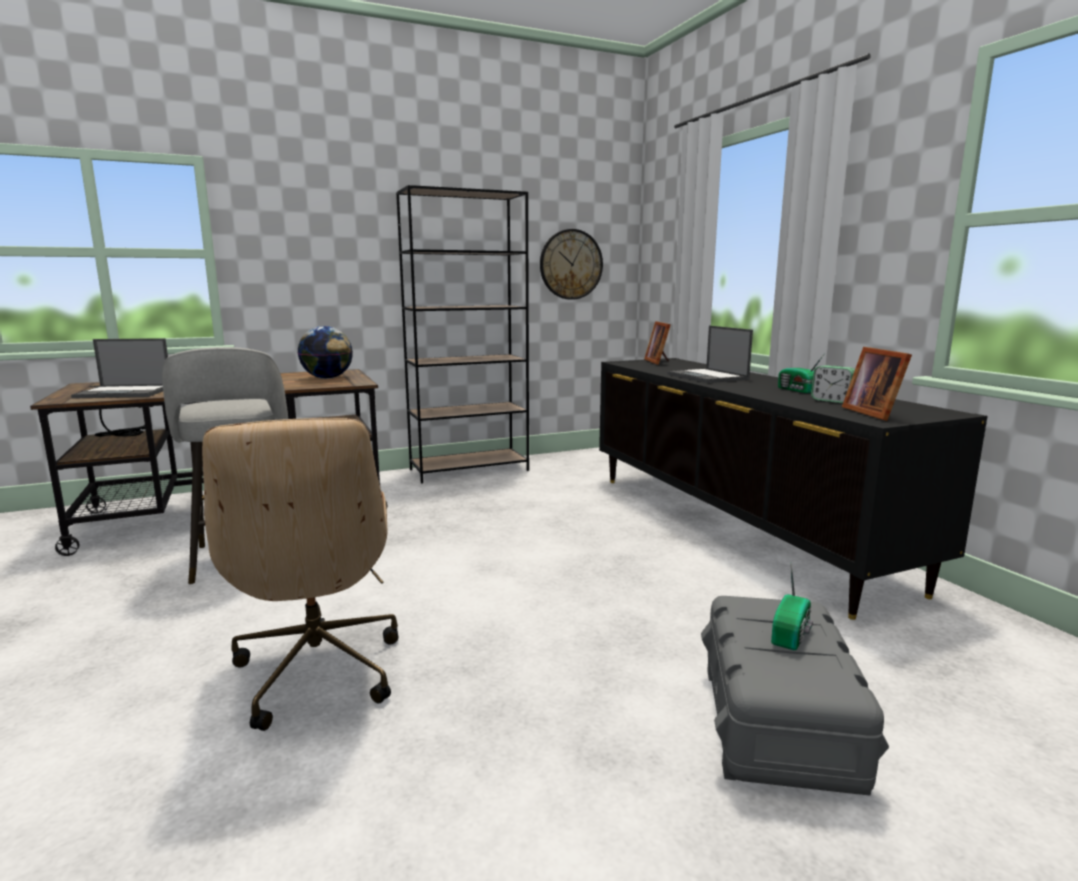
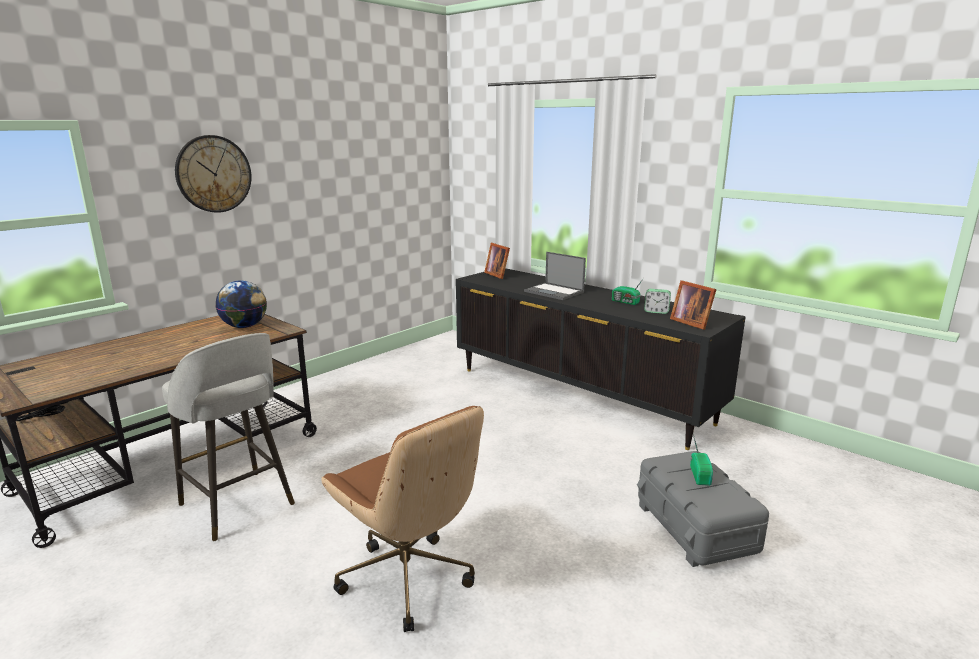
camera: 25 degrees left, 5 degrees up
(125, 392) = (73, 377): laptop -> none
(469, 470) = (345, 377): beige bookcase -> none
(571, 264) = (403, 191): wall clock -> wall clock (213, 174)

